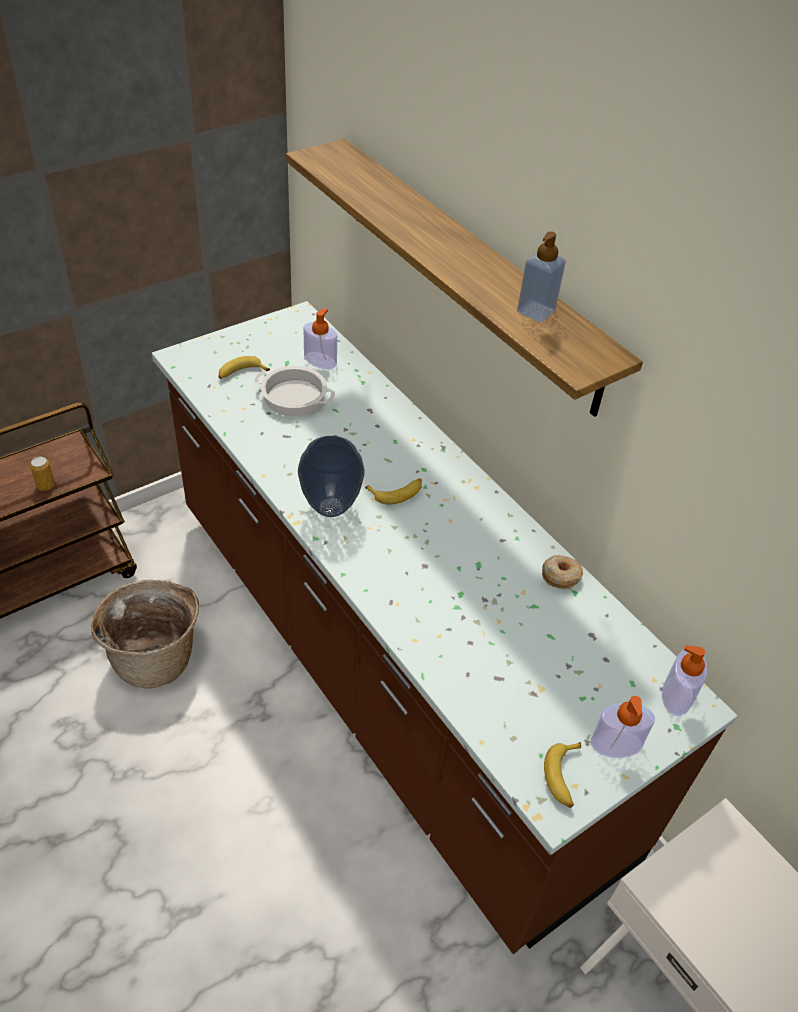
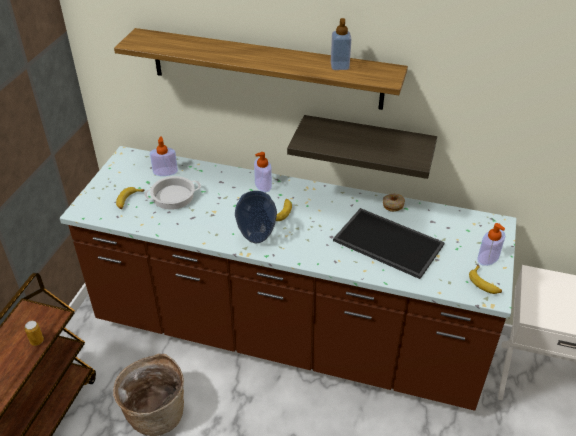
camera: 35 degrees left, 5 degrees down
(488, 623) = (386, 243): none -> tray
(566, 463) = (367, 145): none -> shelf
(677, 695) = (488, 224): soap dispenser -> soap dispenser (263, 185)

